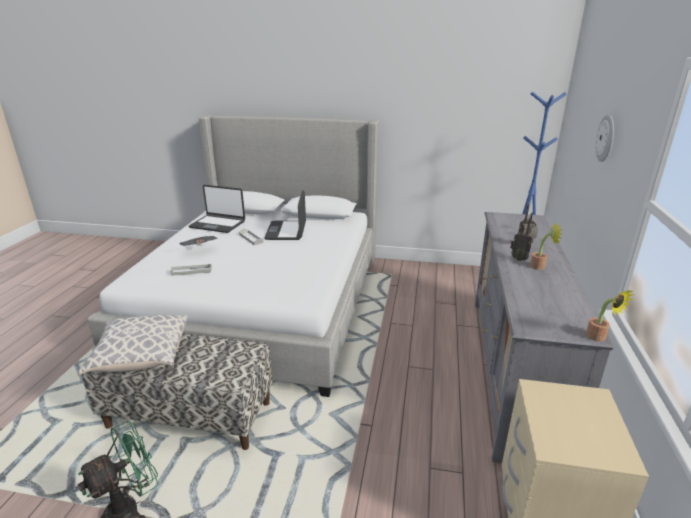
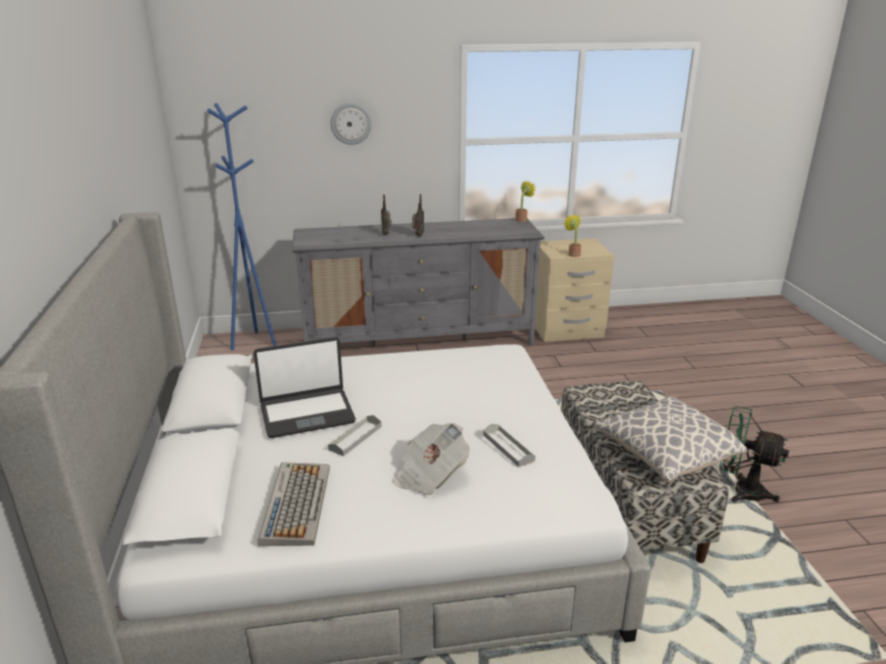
camera: 110 degrees left, 0 degrees up
(218, 224) = (295, 503): laptop -> keyboard
(540, 266) = (428, 230): potted plant -> potted plant (573, 254)

